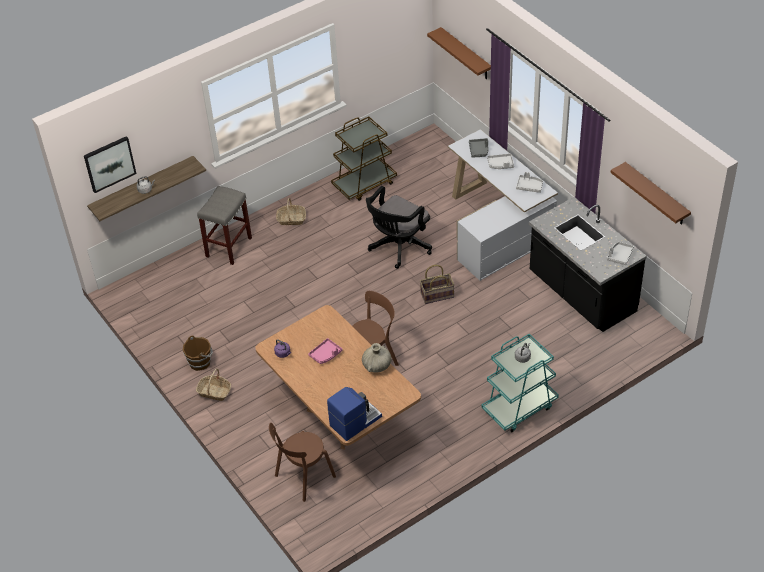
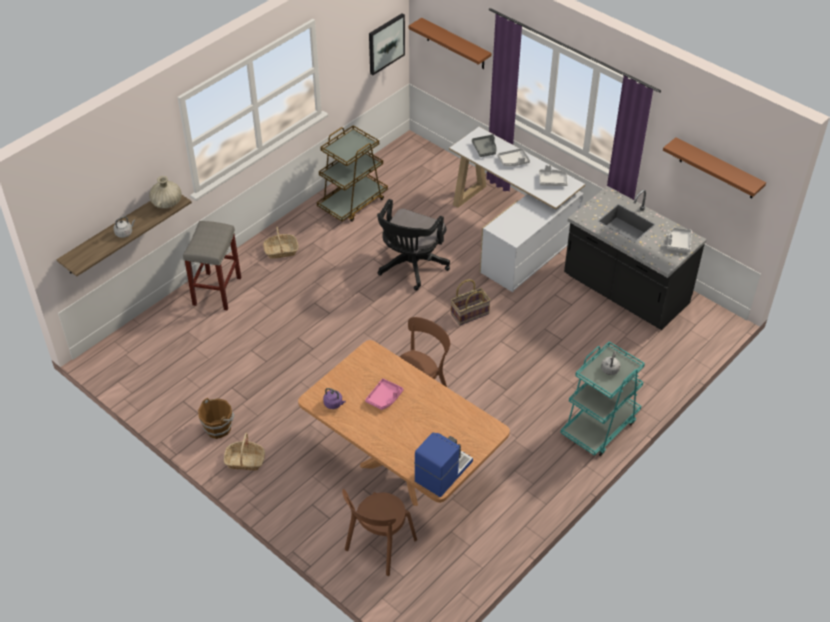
camera: 15 degrees left, 0 degrees up
(109, 163) = (80, 205): picture -> picture (386, 43)
(377, 365) = (448, 402): beige vase -> beige vase (167, 203)

